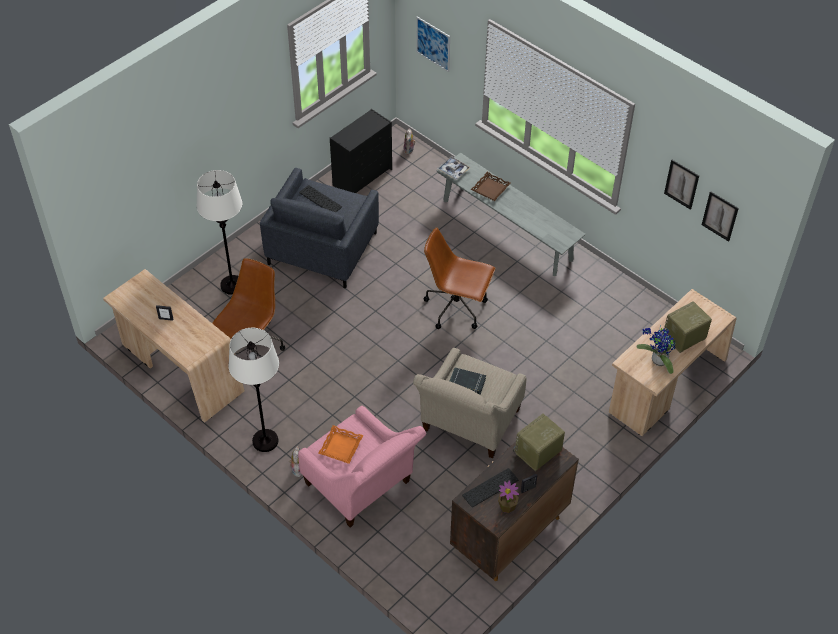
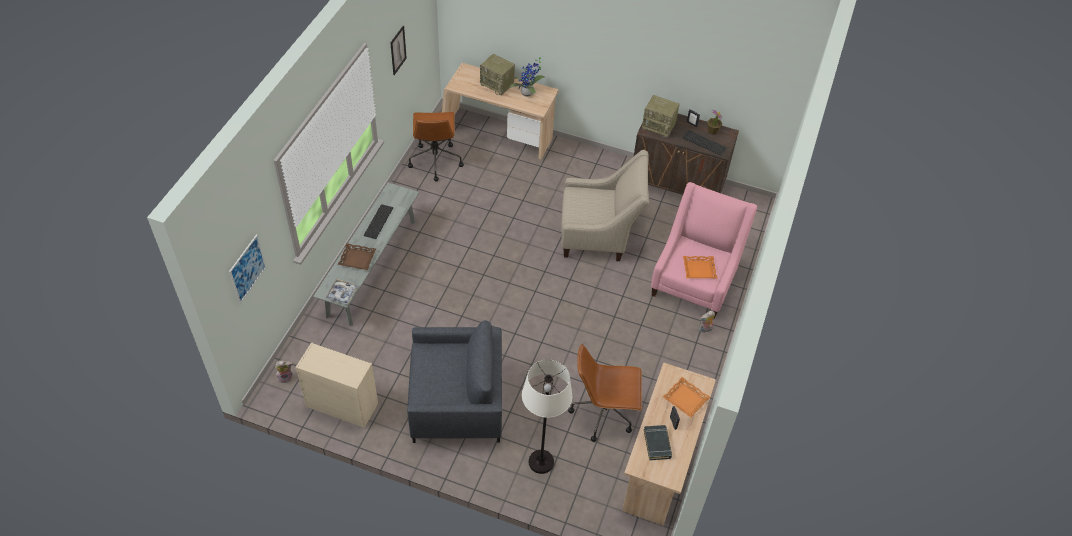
camera: 115 degrees left, 0 degrees up
(182, 338) = (686, 399): none -> orange tray
(265, 441) = (693, 362): white floor lamp -> none
(319, 200) = (439, 379): keyboard -> keyboard (379, 222)
(363, 177) = (341, 405): black dresser -> beige dresser
(457, 308) = (483, 276): brown office chair -> brown office chair (435, 160)
(467, 383) = (592, 212): black book -> black book (657, 444)
(720, 216) = (416, 33): picture -> none

